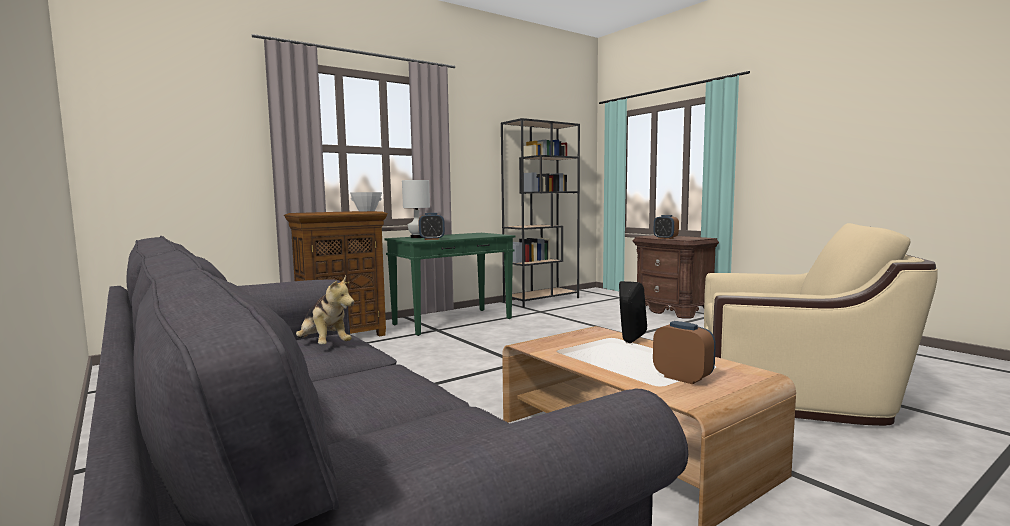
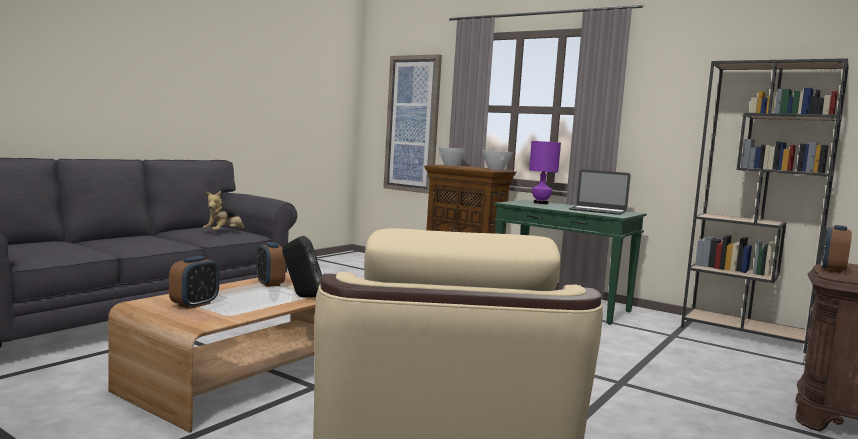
camera: 70 degrees right, 0 degrees up
(195, 166) = (412, 124): none -> picture
(310, 212) = (451, 165): none -> white bowl
(417, 237) = (540, 203): white table lamp -> purple table lamp
(431, 239) = (527, 204): alarm clock -> alarm clock (269, 283)
(471, 235) = (597, 210): none -> laptop

